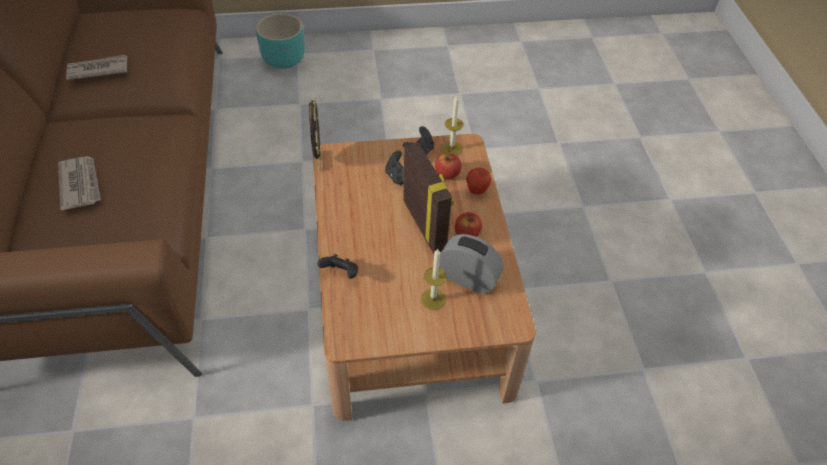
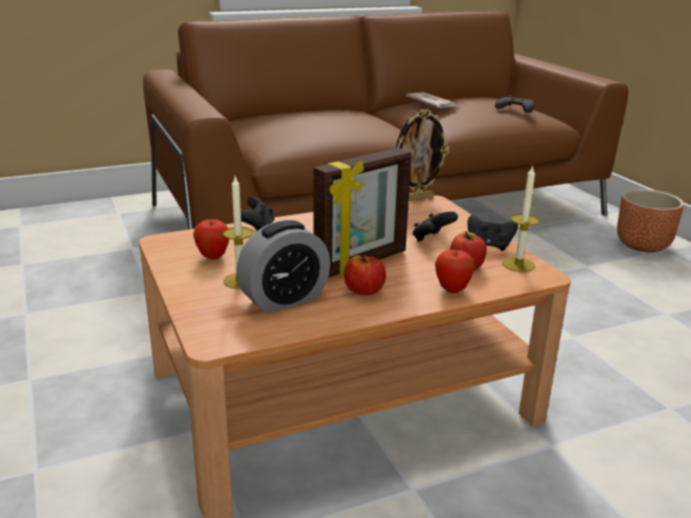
camera: 75 degrees right, 25 degrees down
(80, 184) = (296, 117): newspaper -> none
(155, 24) = (515, 108): none -> grey game controller
(284, 60) = (643, 246): turquoise planter -> brown planter
(387, 311) = (213, 257): none -> apple
(468, 278) = (284, 299): alarm clock -> alarm clock turned 45 degrees clockwise

